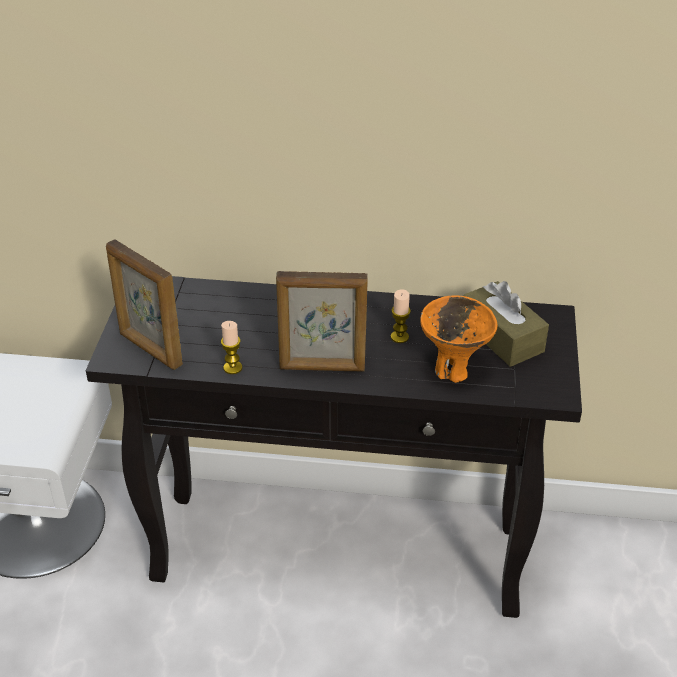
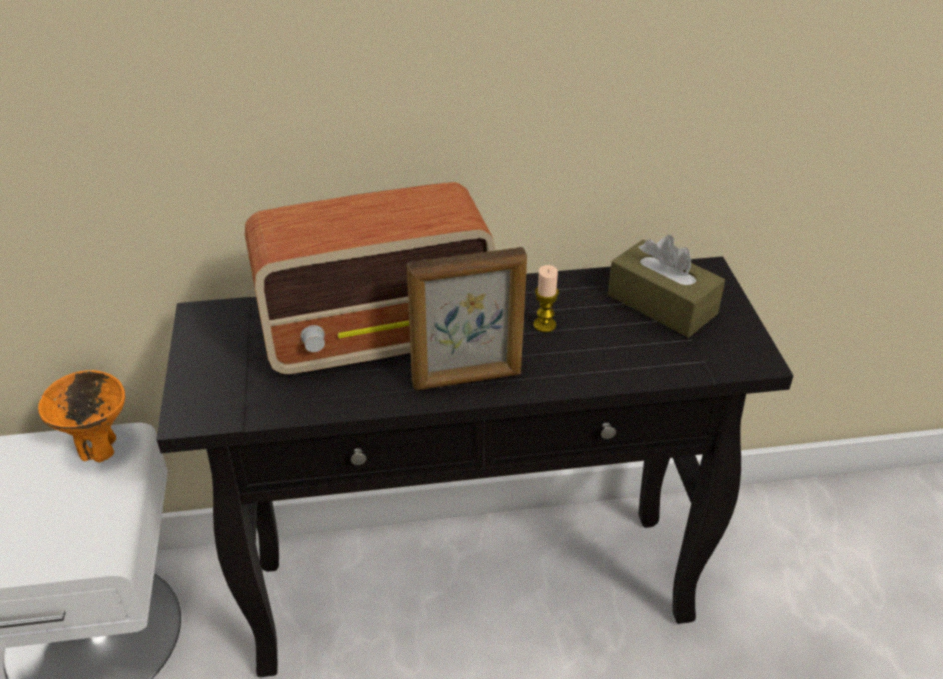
camera: 15 degrees left, 0 degrees up
(150, 350) = (237, 396): picture frame -> none
(232, 368) = (354, 399): candle -> none
(269, 323) = (379, 335): none -> radio
(453, 370) = (625, 353): orange bowl -> orange bowl (99, 448)

